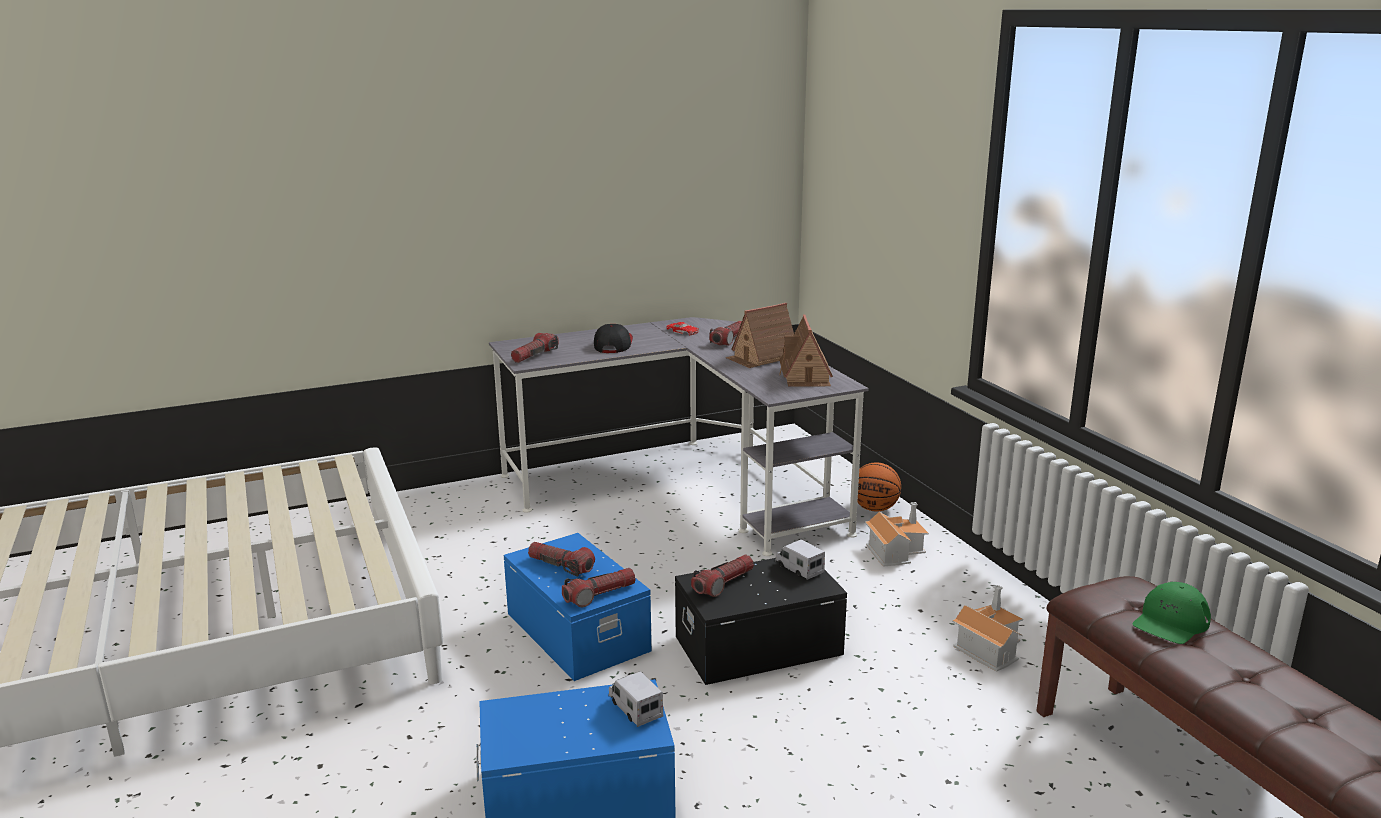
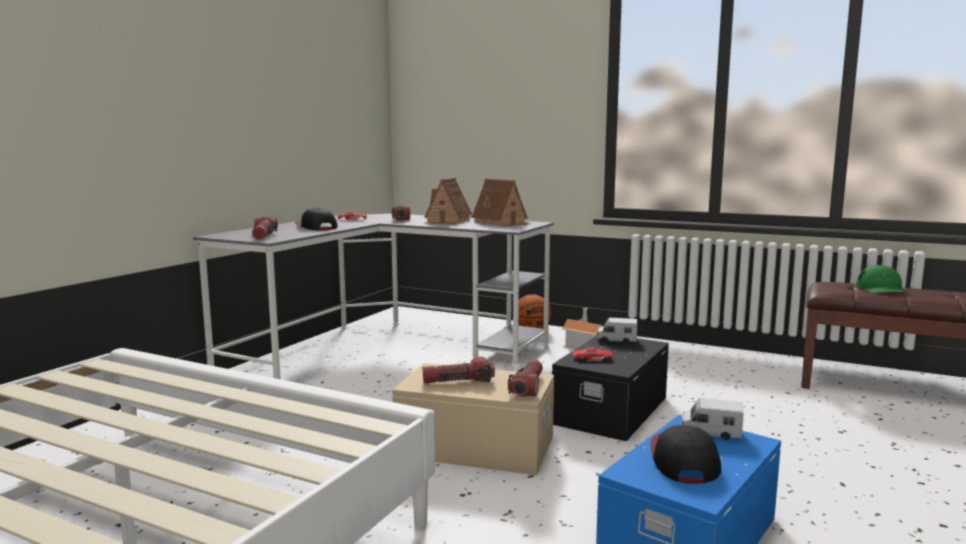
camera: 40 degrees left, 10 degrees down
(557, 720) = (683, 460): none -> cap
(579, 631) = (475, 445): blue storage box -> beige storage box
(723, 583) = (592, 358): flashlight -> red toy car
(988, 646) = (721, 370): toy house -> none

